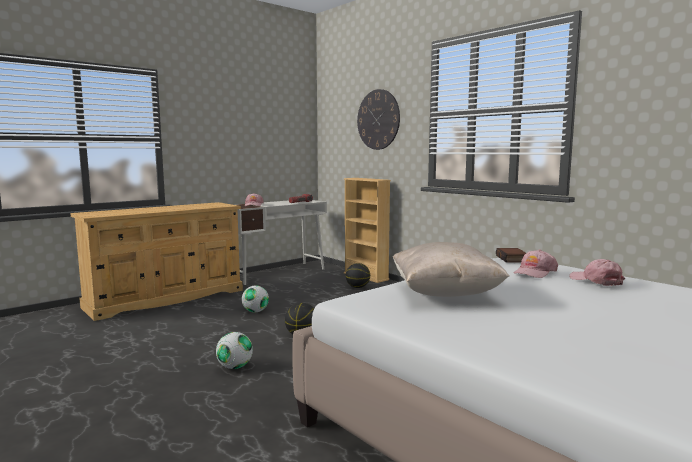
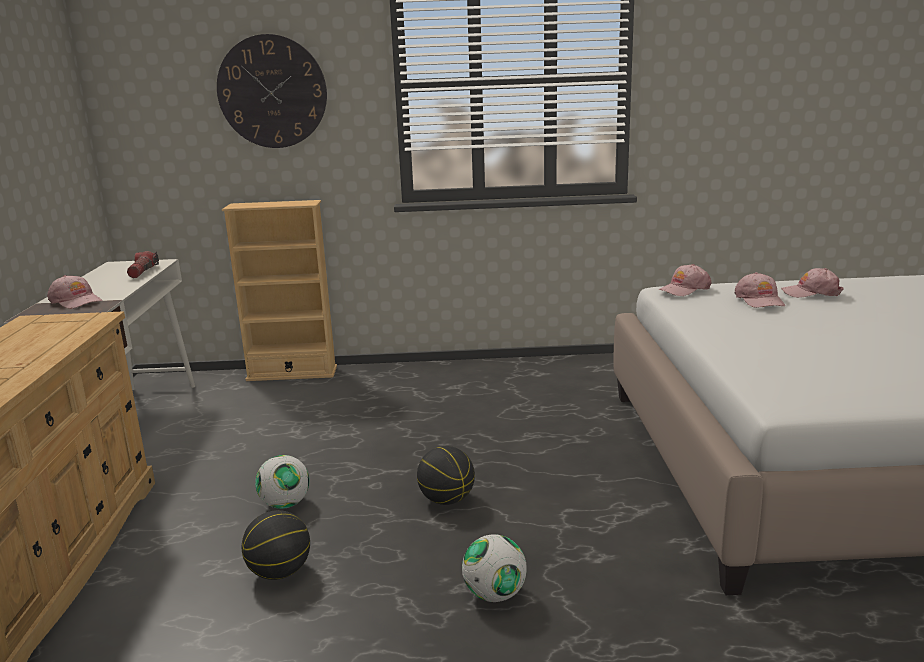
camera: 50 degrees left, 10 degrees up
(357, 287) = (326, 395): basketball -> basketball (279, 572)
(445, 294) = (802, 355): beige pillow -> none
(513, 259) = (684, 289): book -> pink cap

